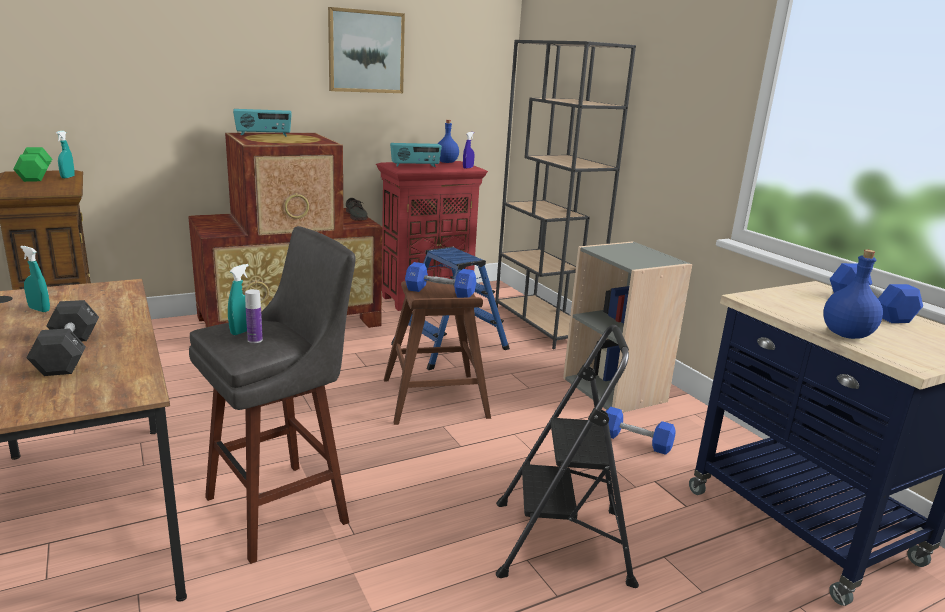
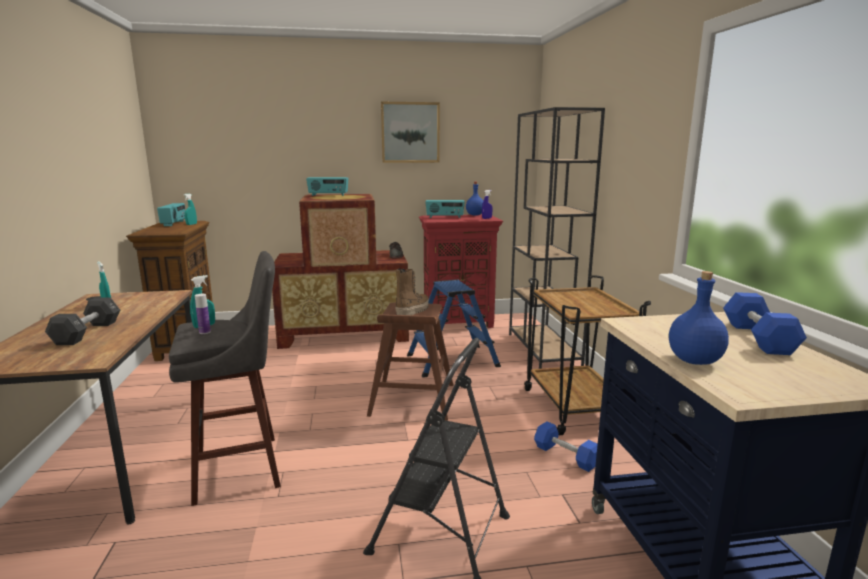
camera: 20 degrees right, 5 degrees down
(35, 176) = (174, 223): green dumbbell -> radio
(440, 292) = (412, 311): blue dumbbell -> boot
(615, 390) = (575, 409): grey bookcase -> brown cart

